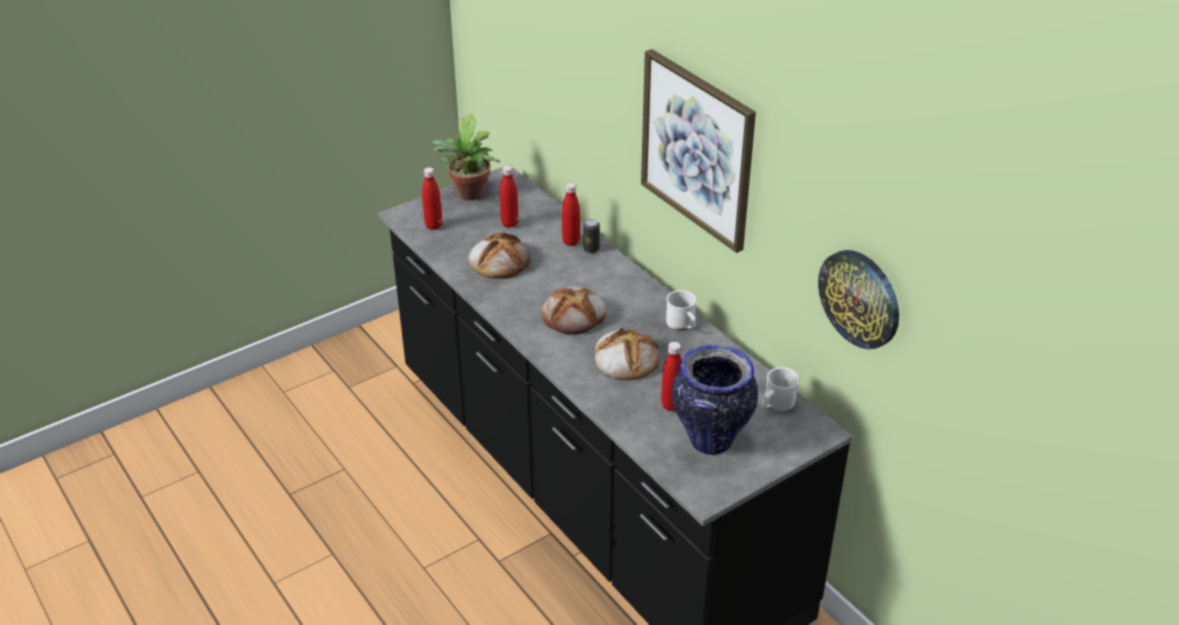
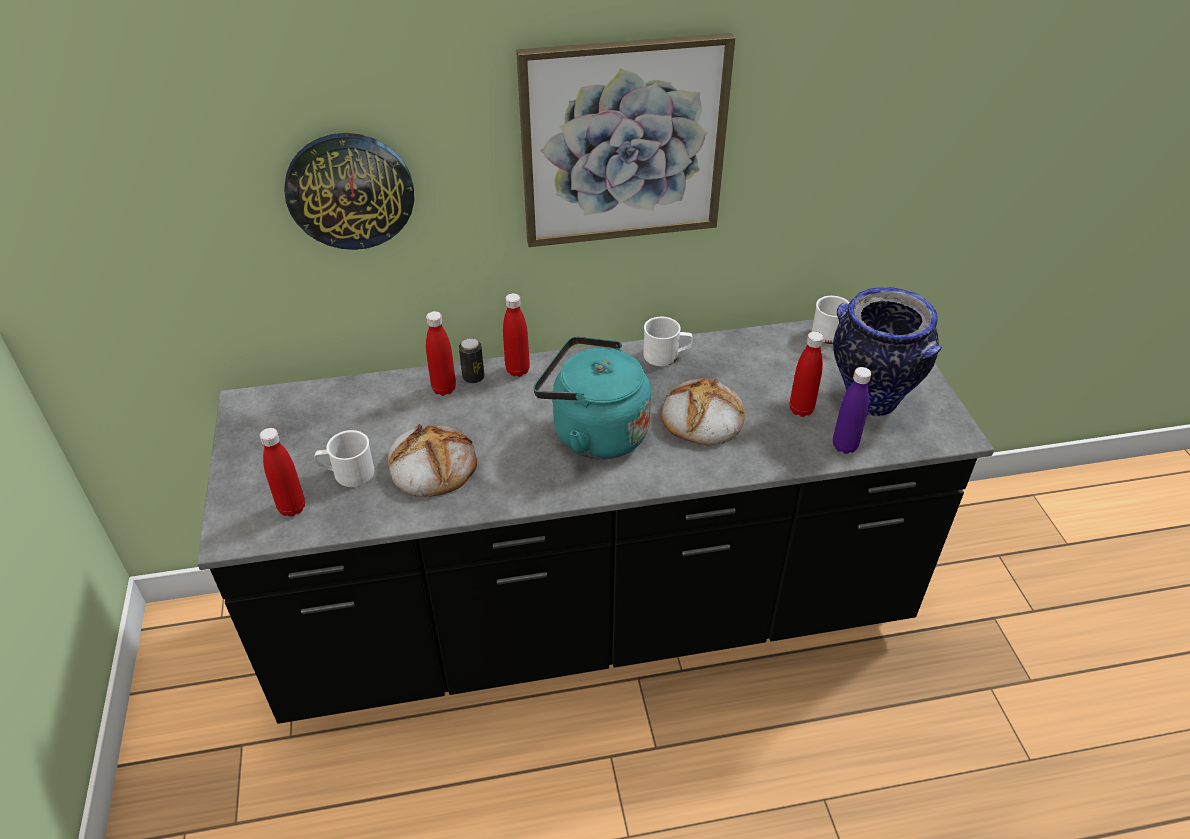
camera: 65 degrees left, 5 degrees up
(469, 195) = (254, 449): potted plant -> none
(472, 233) = (347, 473): none -> white mug
(509, 223) = (357, 430): red bottle -> red bottle (517, 370)
(574, 315) = (594, 433): bread -> turquoise kettle
(646, 436) = (844, 446): none -> purple bottle
(860, 298) = (899, 164): wall clock -> wall clock (350, 191)

